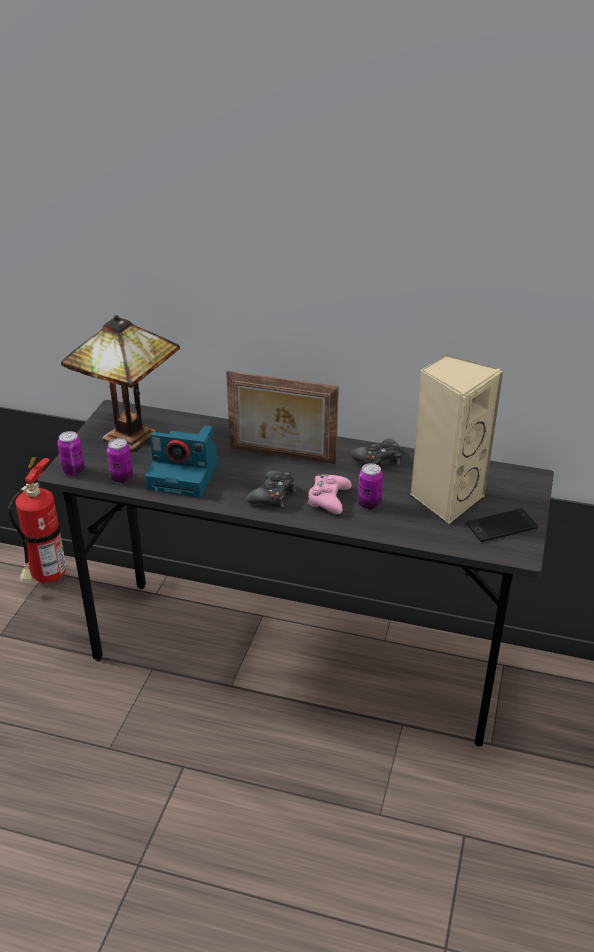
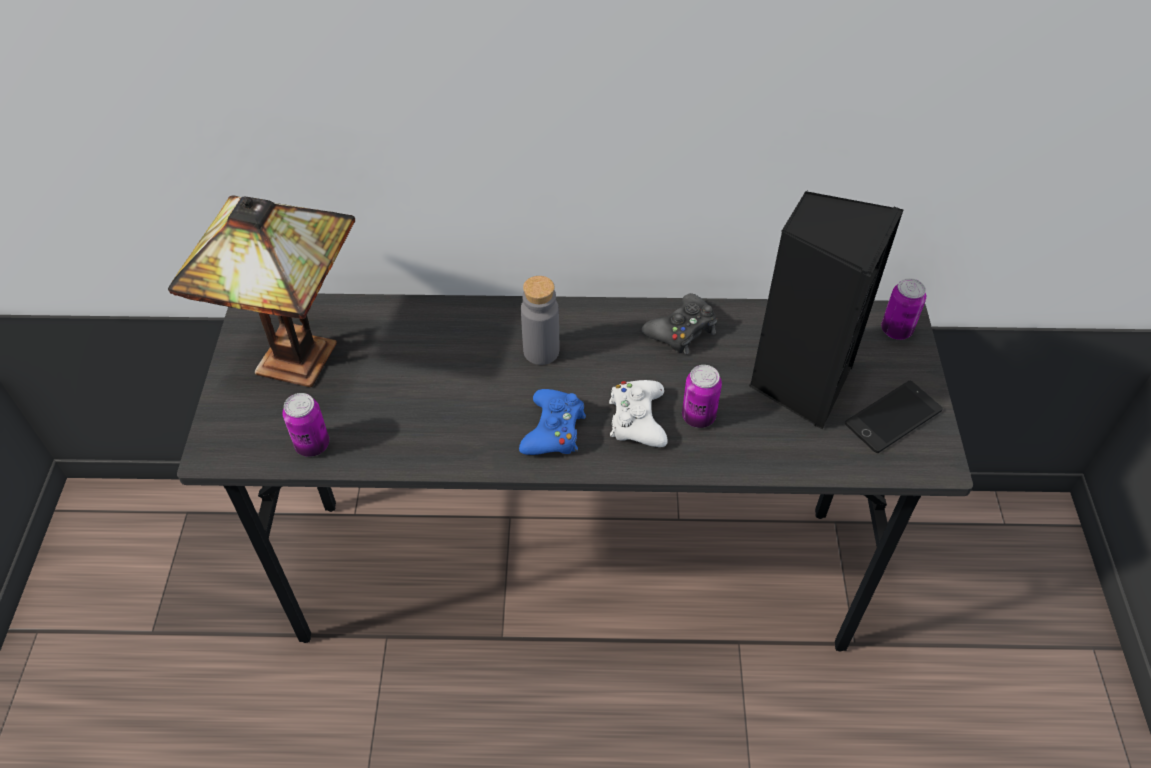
camera: 15 degrees left, 15 degrees up
(46, 578) = (190, 523): fire extinguisher -> none
(73, 471) = (230, 446): can -> can (896, 330)
(185, 475) = (409, 418): camera -> none
(272, 495) = (554, 430): black game controller -> blue game controller
(282, 456) = (541, 351): picture frame -> grey bottle
(328, 499) = (637, 419): pink game controller -> white game controller
(445, 498) = (799, 382): beige speaker -> black speaker

